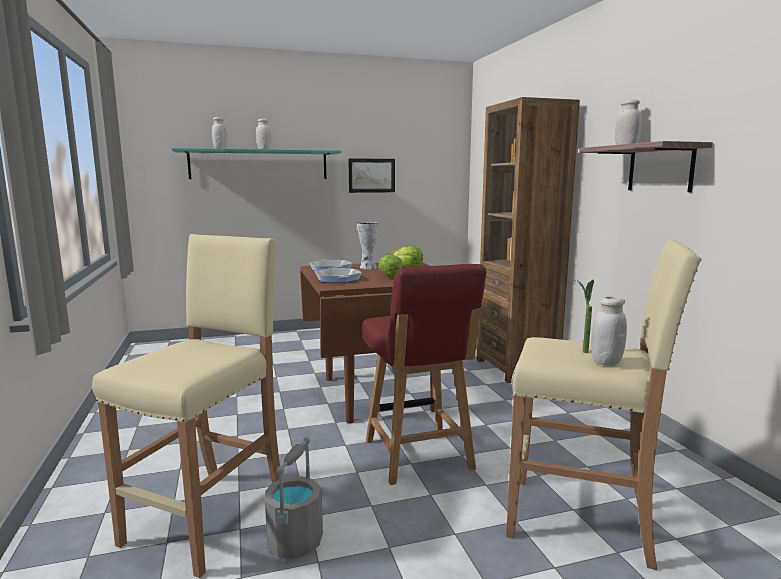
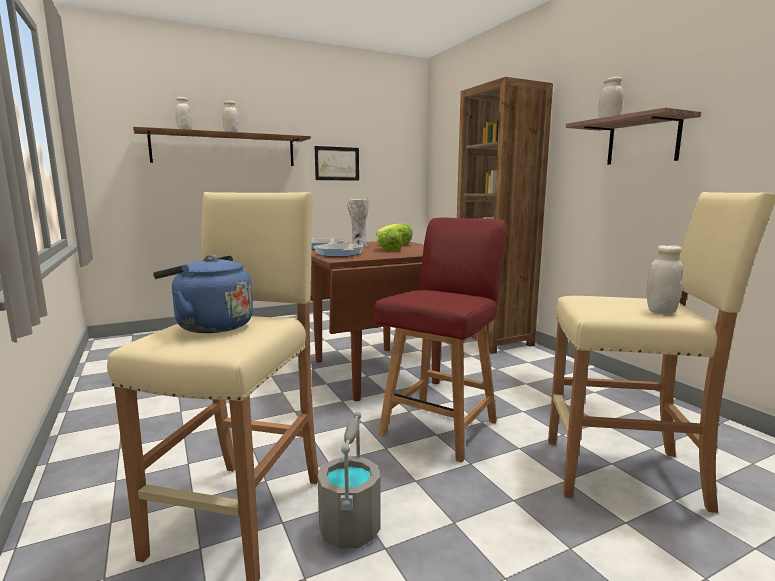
camera: 10 degrees left, 0 degrees up
(181, 354) = (210, 326): none -> blue kettle
(259, 165) = (225, 149): turquoise shelf -> brown shelf
(418, 456) = (441, 426): red chair -> red chair turned 120 degrees counterclockwise
(581, 350) = (626, 303): potted plant -> none

